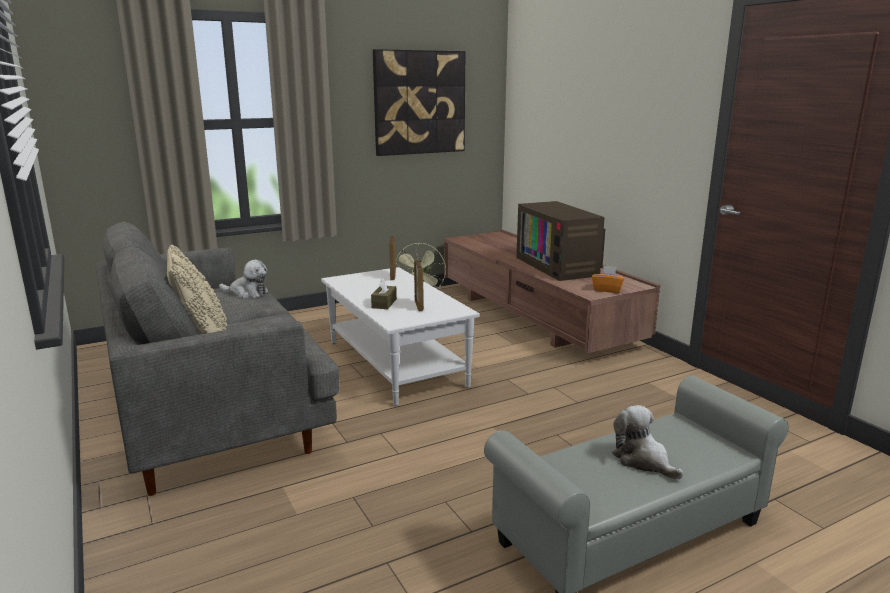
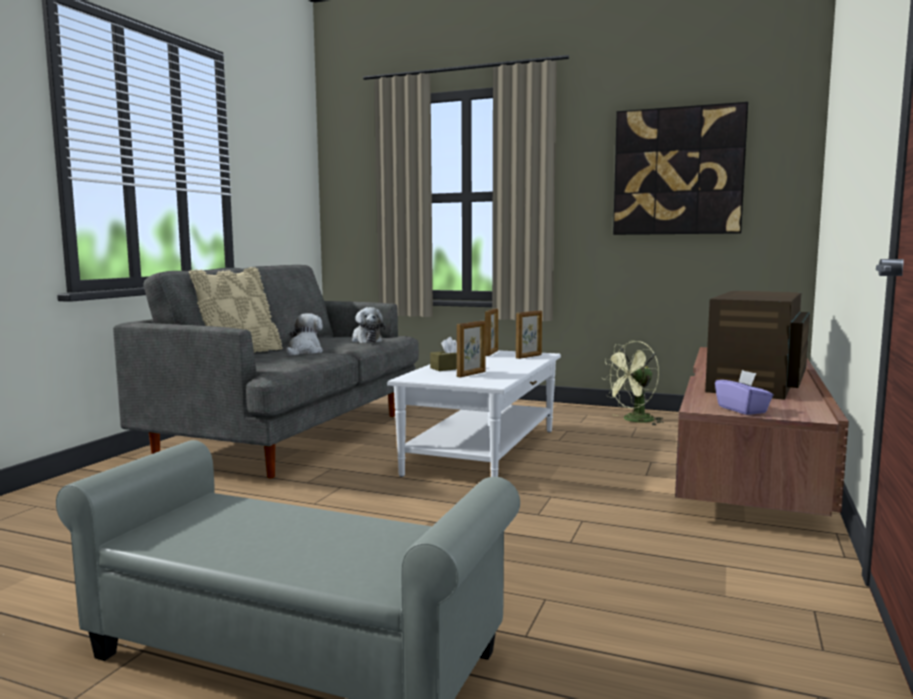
camera: 50 degrees right, 10 degrees down
(357, 279) = (491, 353): none -> picture frame
(607, 290) = (742, 410): orange tissue box -> purple tissue box
(643, 460) = (290, 538): plush toy -> plush toy (304, 352)

